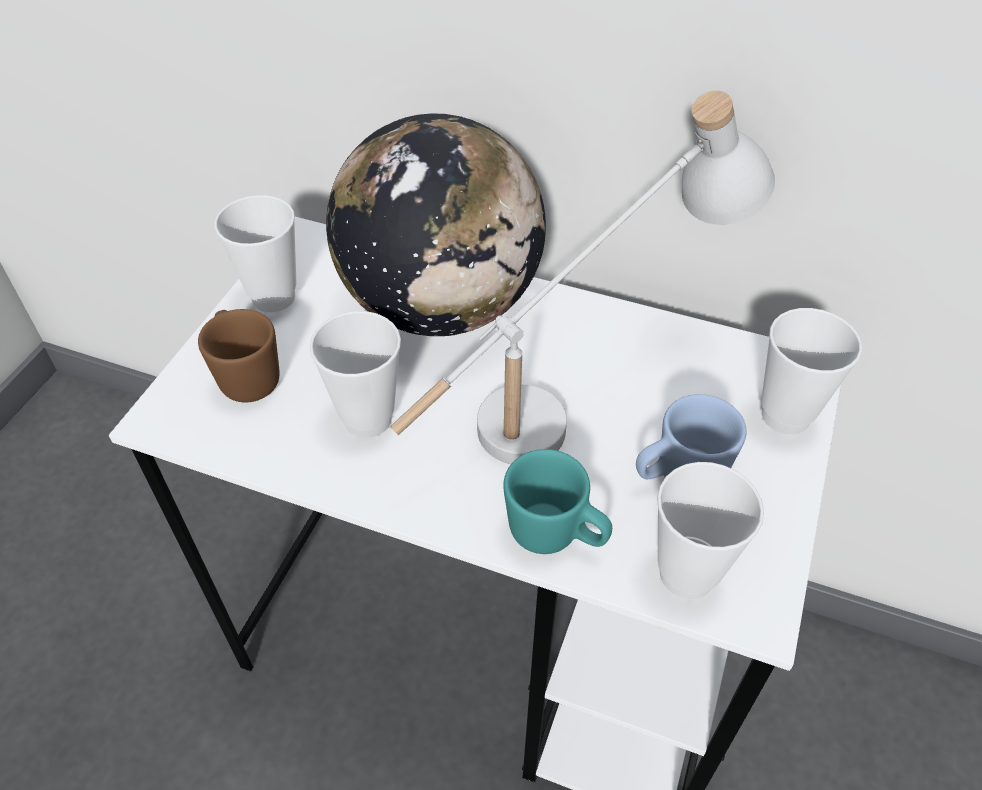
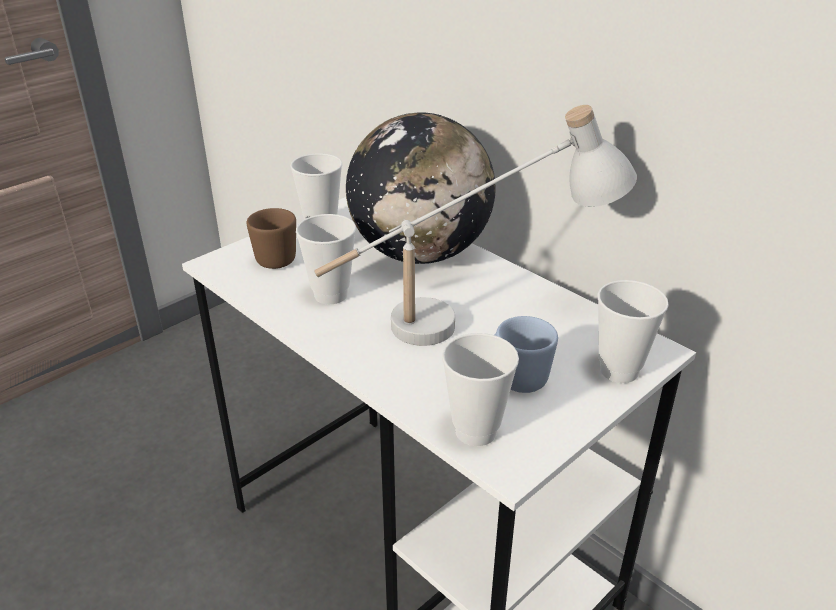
camera: 25 degrees right, 15 degrees down
(555, 535) = (402, 384): turquoise mug -> none

